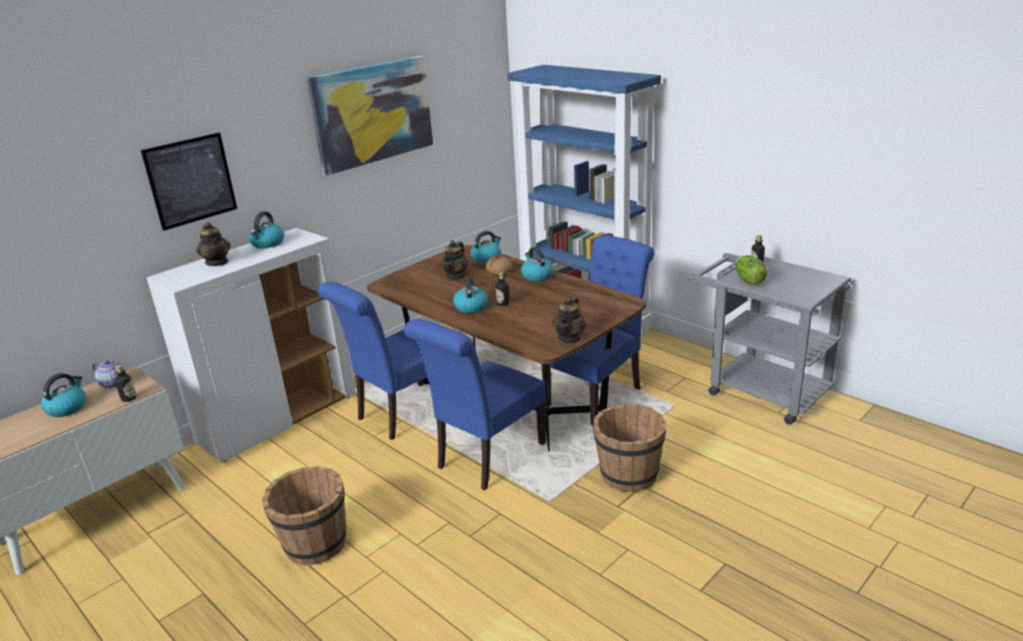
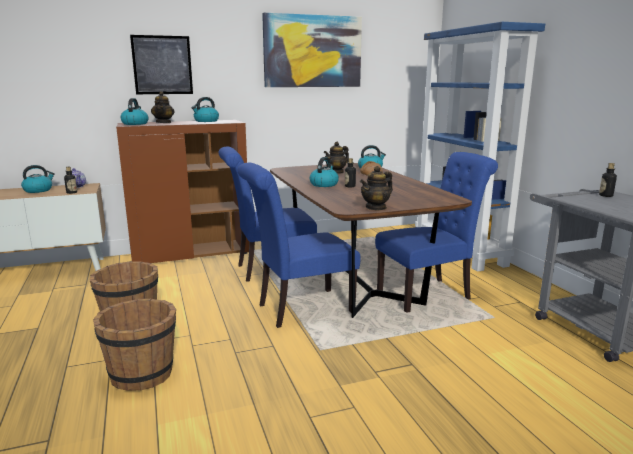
camera: 25 degrees right, 10 degrees down
(279, 419) = (192, 254): white cabinet -> brown cabinet
(536, 276) = (396, 179): kettle -> kettle (135, 124)
(628, 475) = (406, 353): brown bucket -> brown bucket (142, 374)
(748, 280) = (586, 201): lettuce -> none

